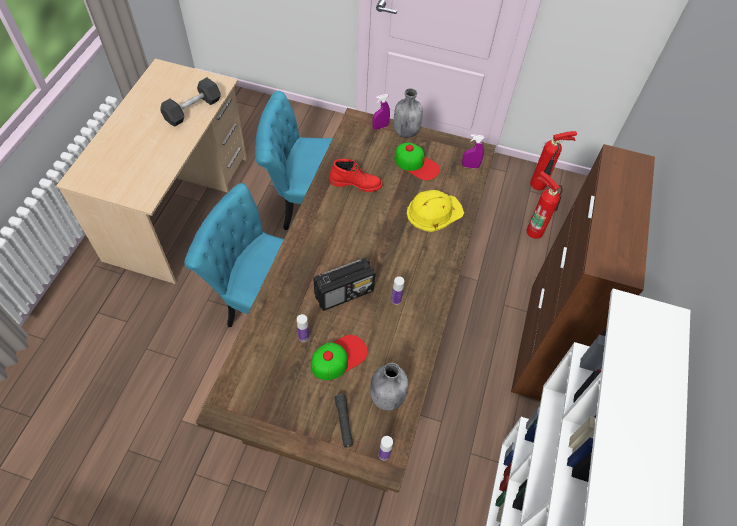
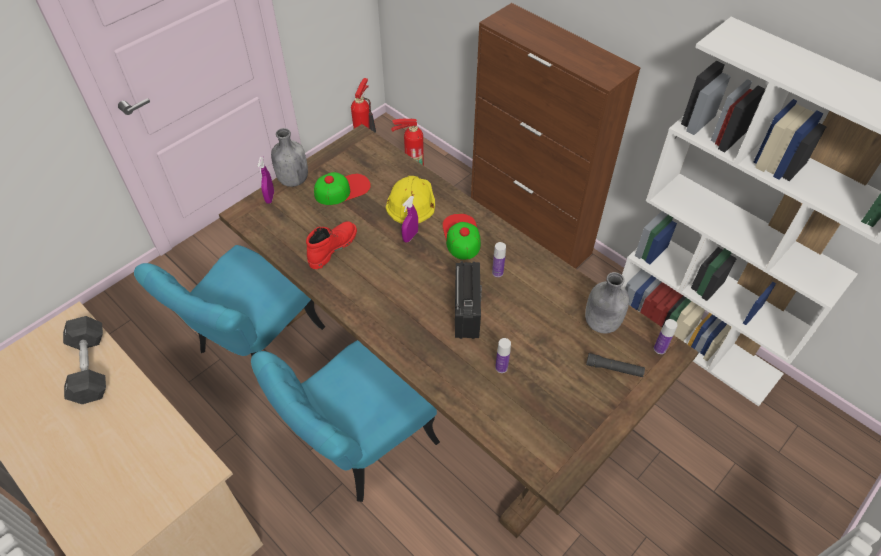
camera: 60 degrees left, 5 degrees down
(338, 357) = (540, 345): cap -> cap (461, 236)
(470, 166) = (374, 152): purple spray bottle -> purple spray bottle (410, 236)

